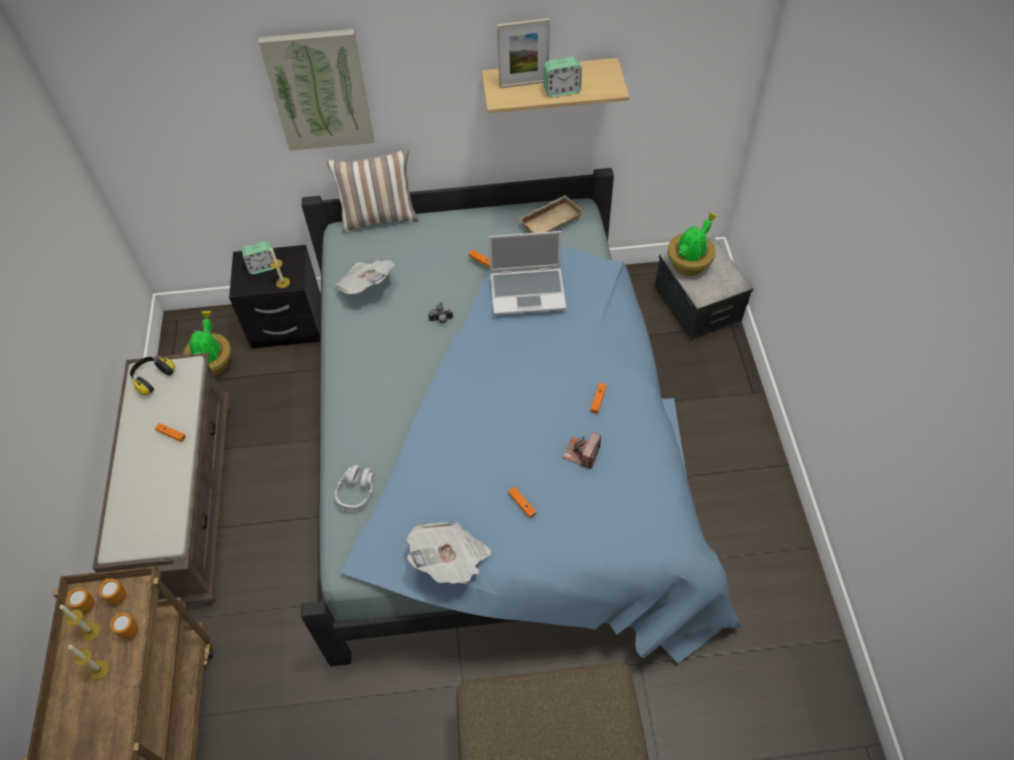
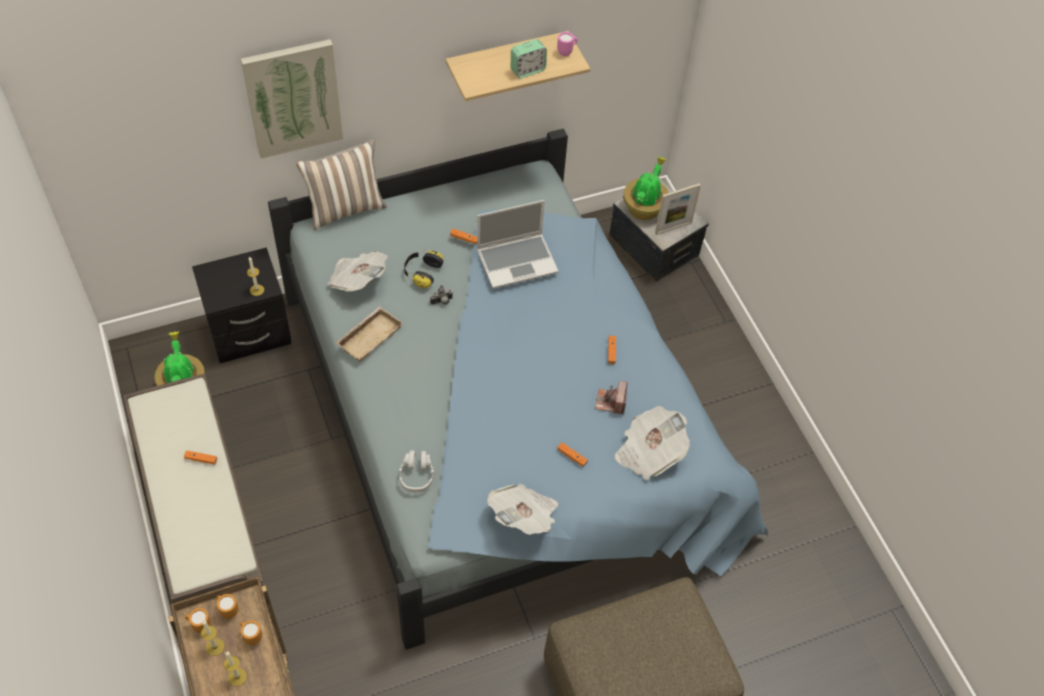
camera: 20 degrees left, 0 degrees up
(152, 378) = (159, 408): headphones -> headphones (422, 273)
(263, 267) = (230, 277): alarm clock -> none
(524, 84) = (490, 68): picture frame -> picture frame (673, 228)
(550, 219) = (516, 186): beige tray -> beige tray (369, 336)
(607, 516) = (649, 452): none -> newspaper
(609, 78) = (566, 52): none -> pink mug

